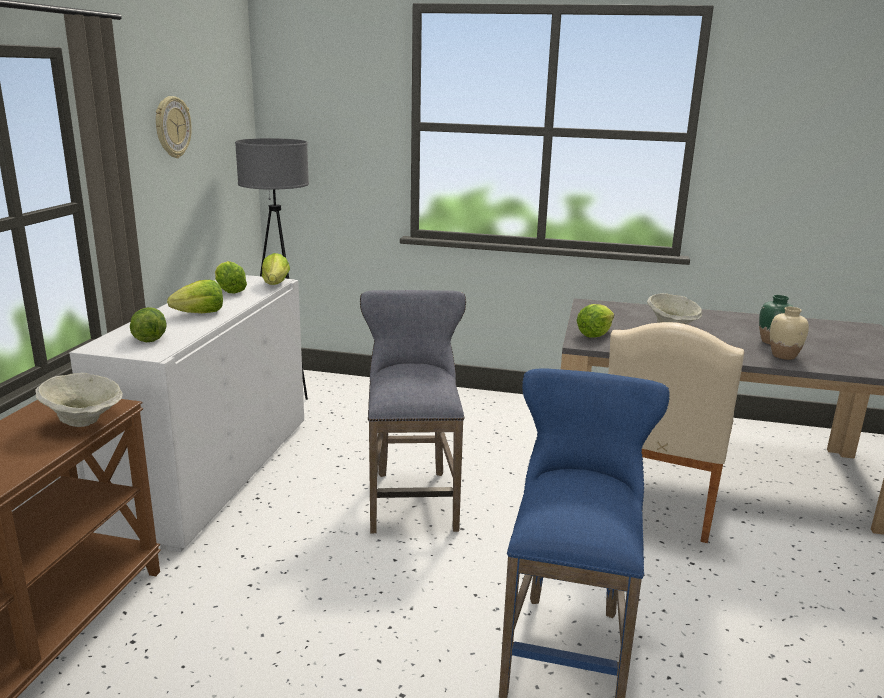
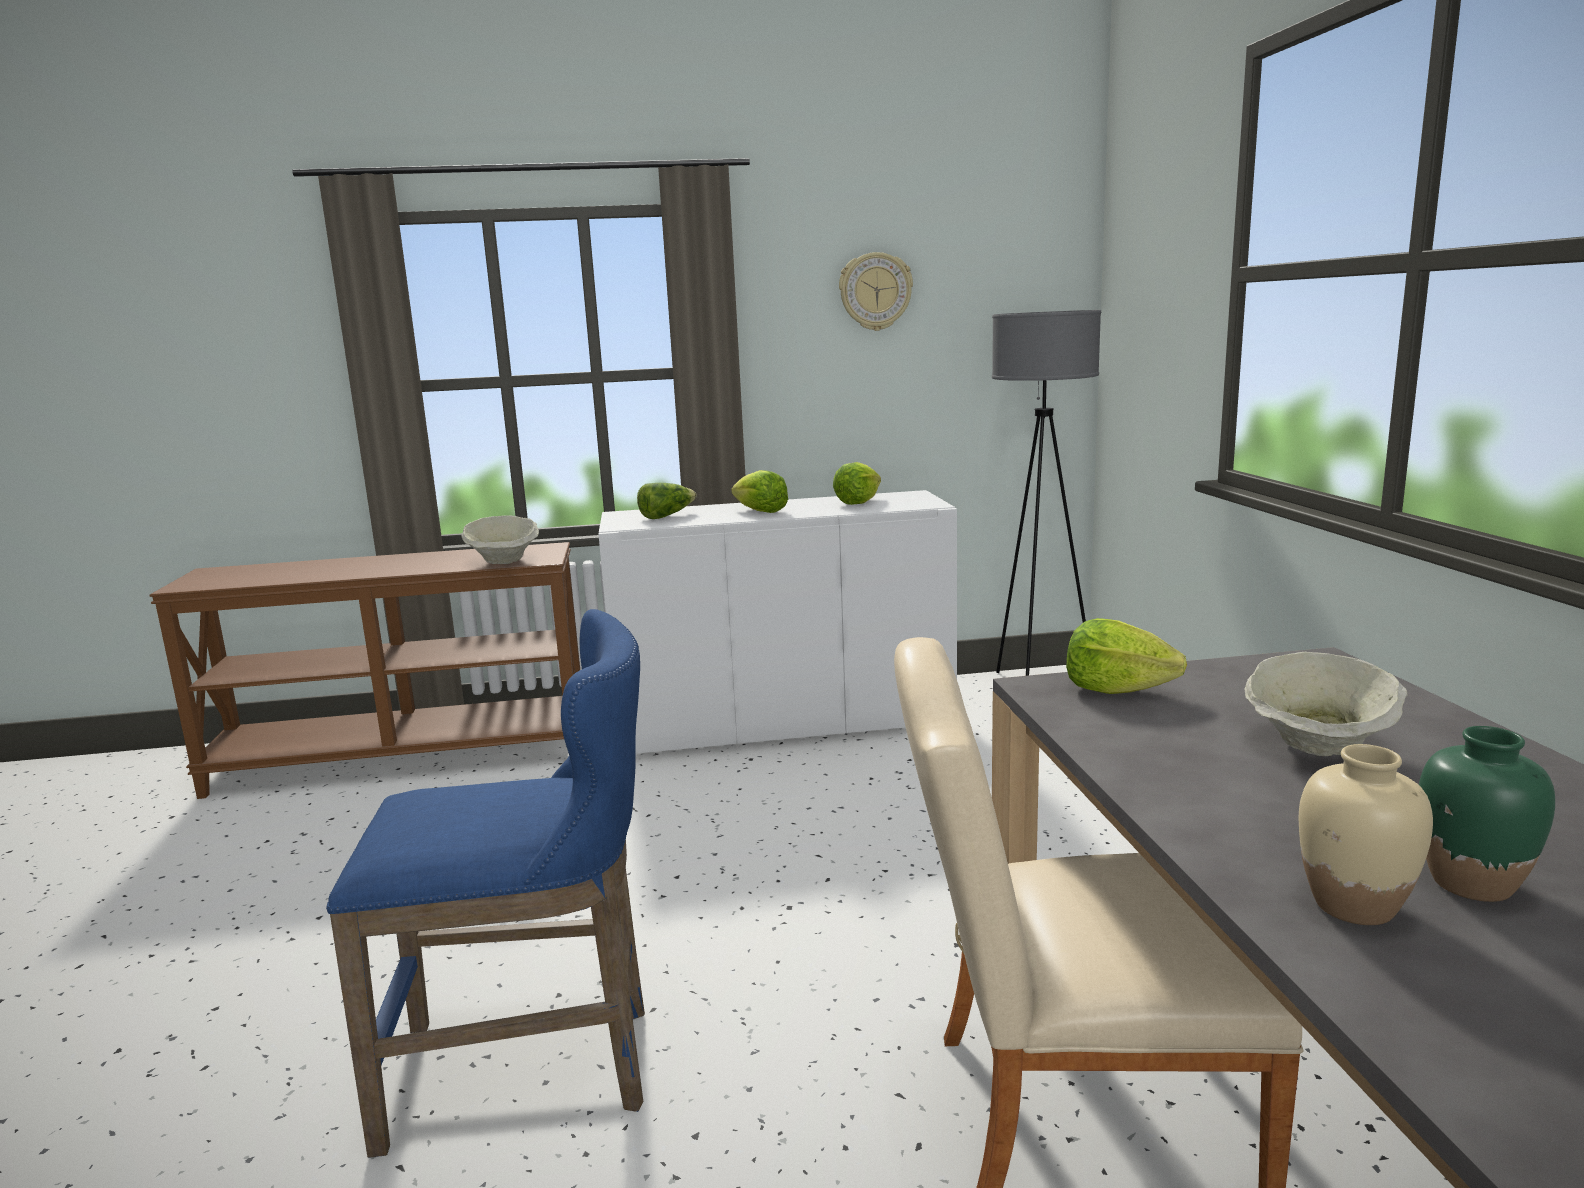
camera: 70 degrees right, 5 degrees down
(275, 284) = (916, 506): lettuce -> none
(412, 497) = (842, 848): grey stool -> none

